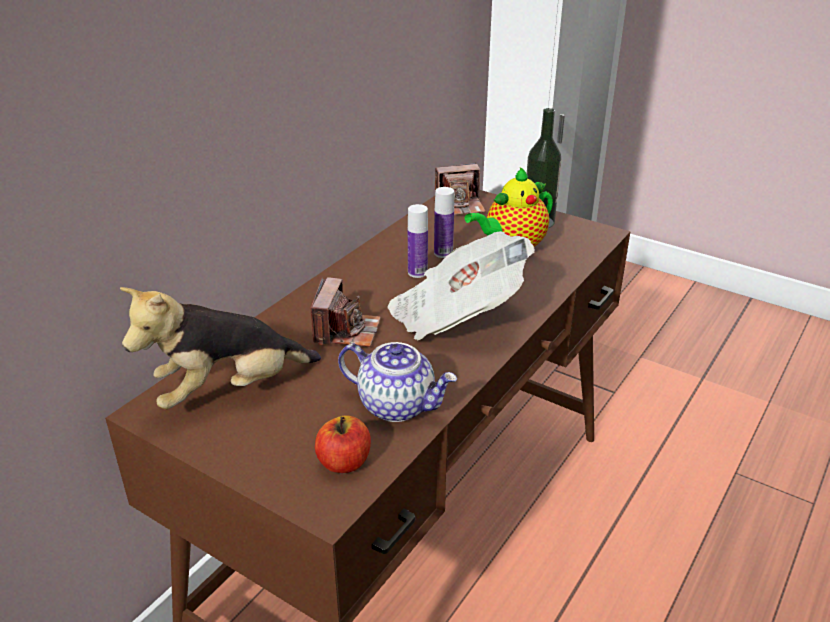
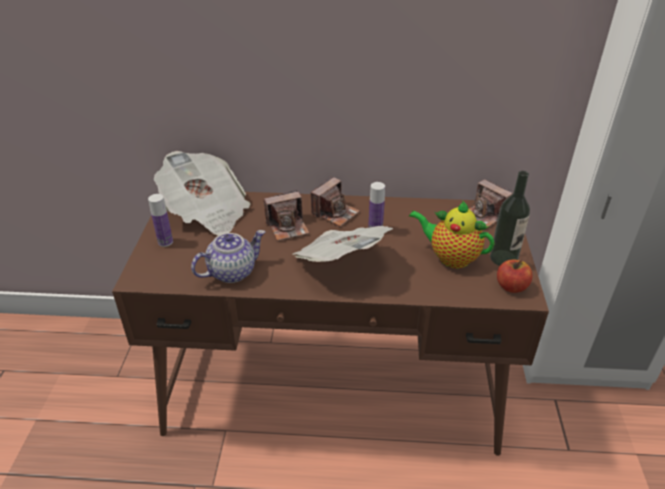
camera: 60 degrees right, 5 degrees up
(229, 390) = (206, 212): plush toy -> newspaper
(344, 462) = (173, 271): apple -> apple (511, 286)
(355, 288) = (335, 213): none -> camera
(397, 405) = (232, 271): teapot -> teapot turned 120 degrees counterclockwise
(443, 253) = (410, 231): bottle -> bottle (165, 242)

